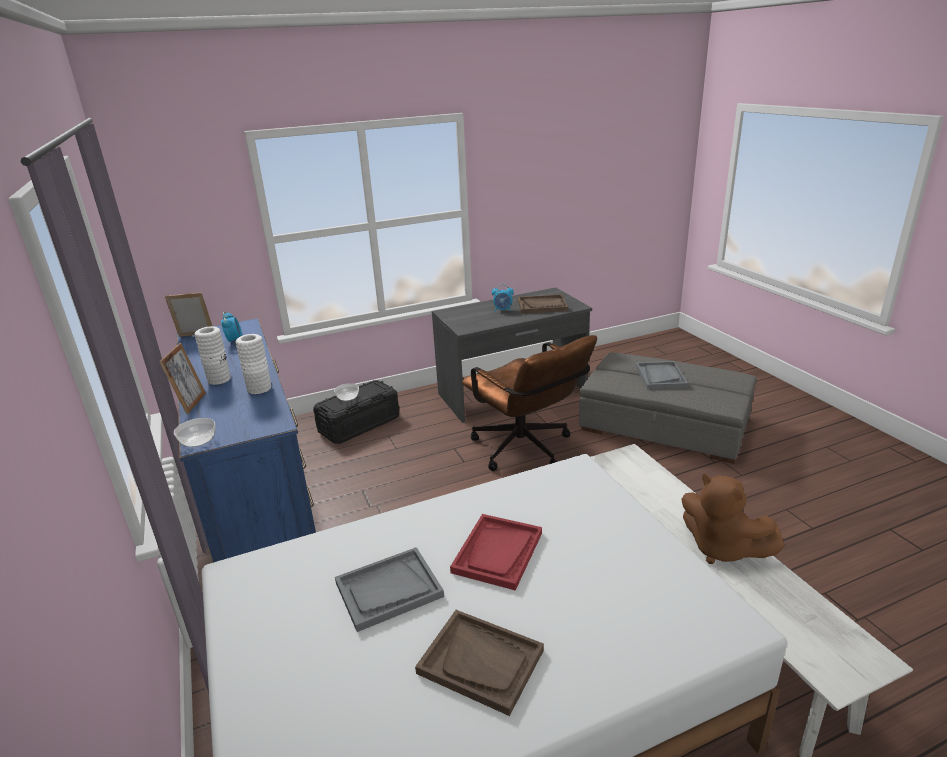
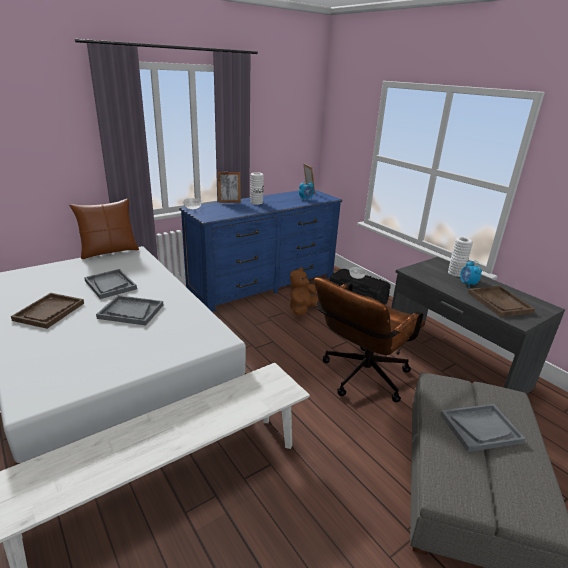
camera: 75 degrees right, 0 degrees up
(208, 615) = (109, 251): none -> brown pillow
(259, 388) = (247, 211): white vase -> white vase (455, 273)
(498, 553) = (131, 311): red tray -> grey tray
(721, 548) = (153, 439): brown plush toy -> brown plush toy (302, 310)

